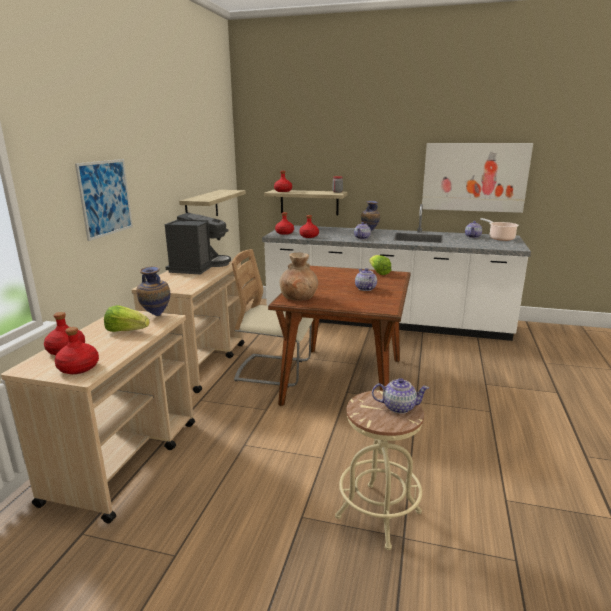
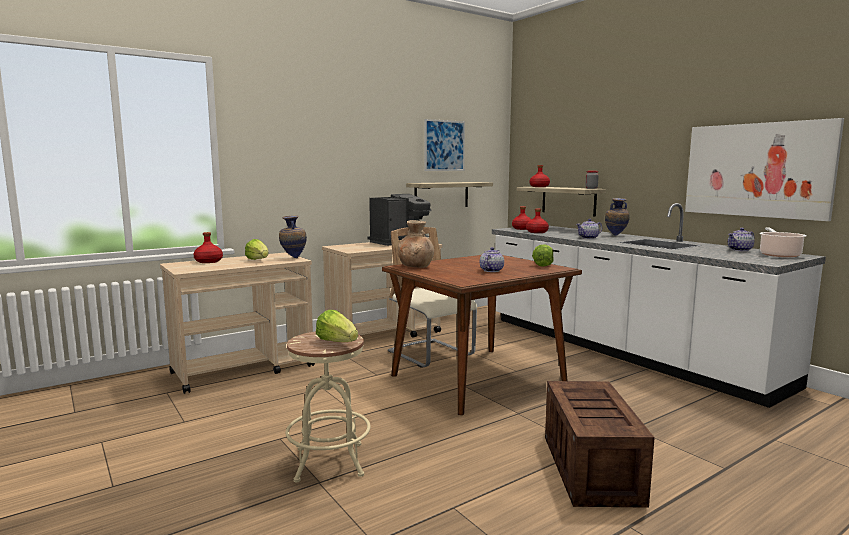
camera: 40 degrees right, 10 degrees down
(78, 368) = (192, 268): red bottle -> none
(105, 198) = (308, 167): picture -> picture (444, 145)
(398, 407) = (337, 342): teapot -> lettuce
(515, 426) = (592, 469): none -> crate

